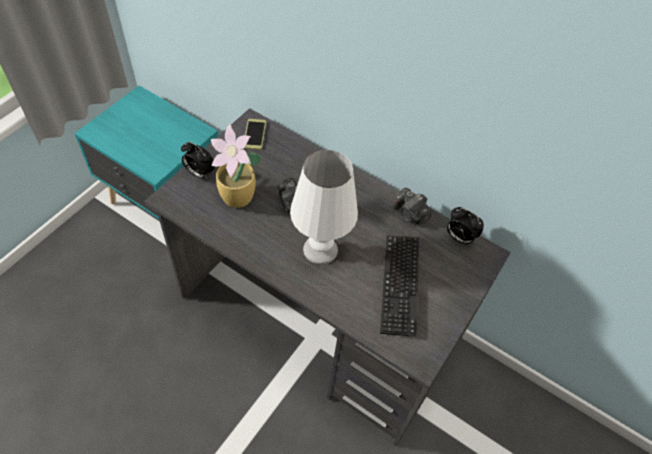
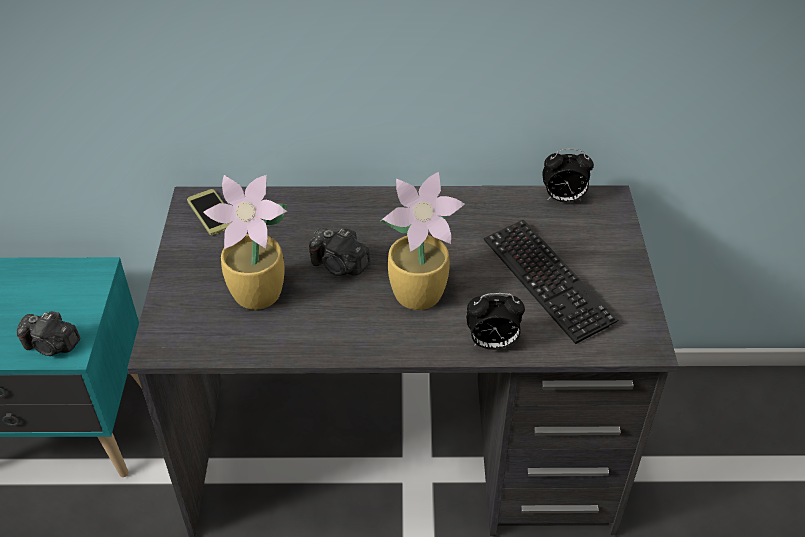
camera: 30 degrees left, 10 degrees down
(199, 173) = (177, 294): alarm clock -> alarm clock (492, 343)
(321, 249) = (421, 295): white table lamp -> potted plant
(410, 214) = (487, 203): camera -> camera (52, 345)

